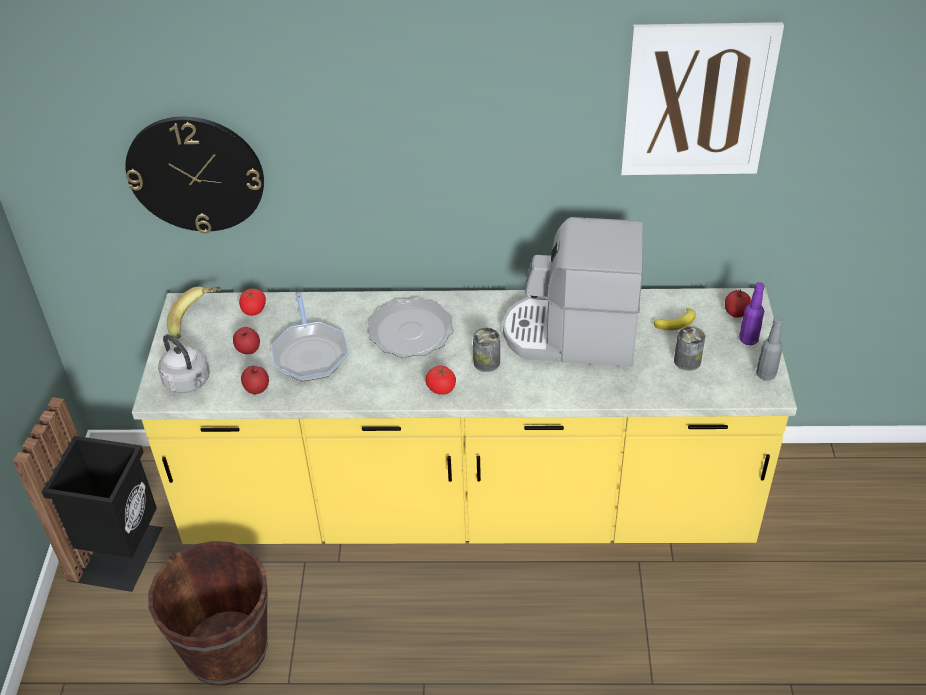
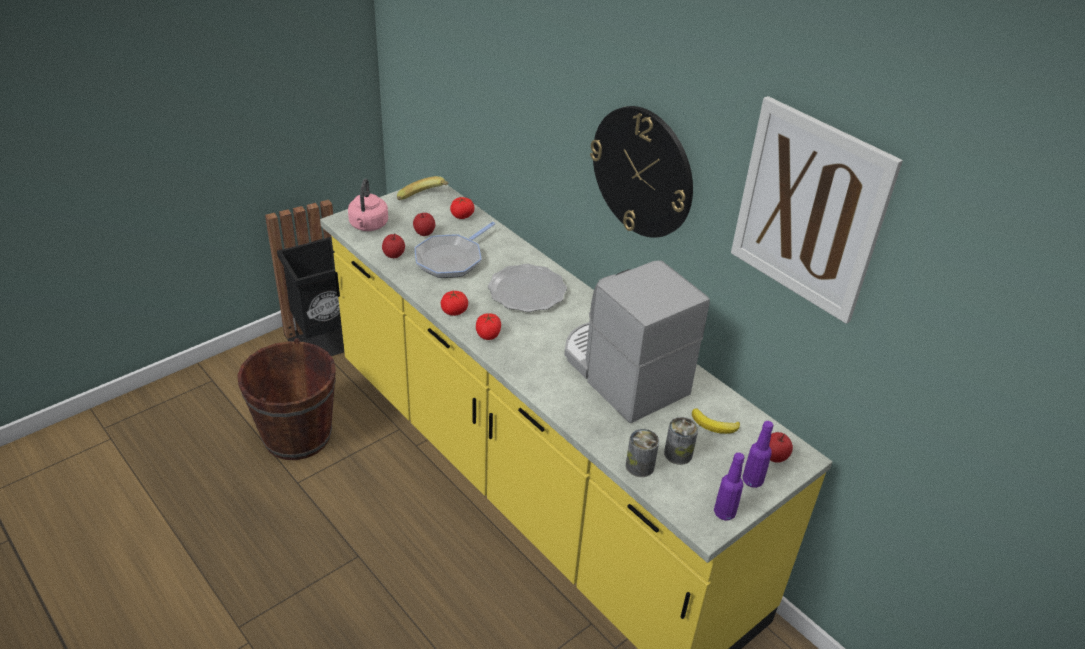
camera: 45 degrees right, 5 degrees down
(189, 382) = (368, 226): grey kettle -> pink kettle
(195, 174) = (467, 86): wall clock -> wall clock (642, 172)
(386, 392) = (454, 311): none -> tomato
(486, 362) = (540, 343): can -> can (640, 466)
(765, 374) = (724, 513): grey bottle -> purple bottle

